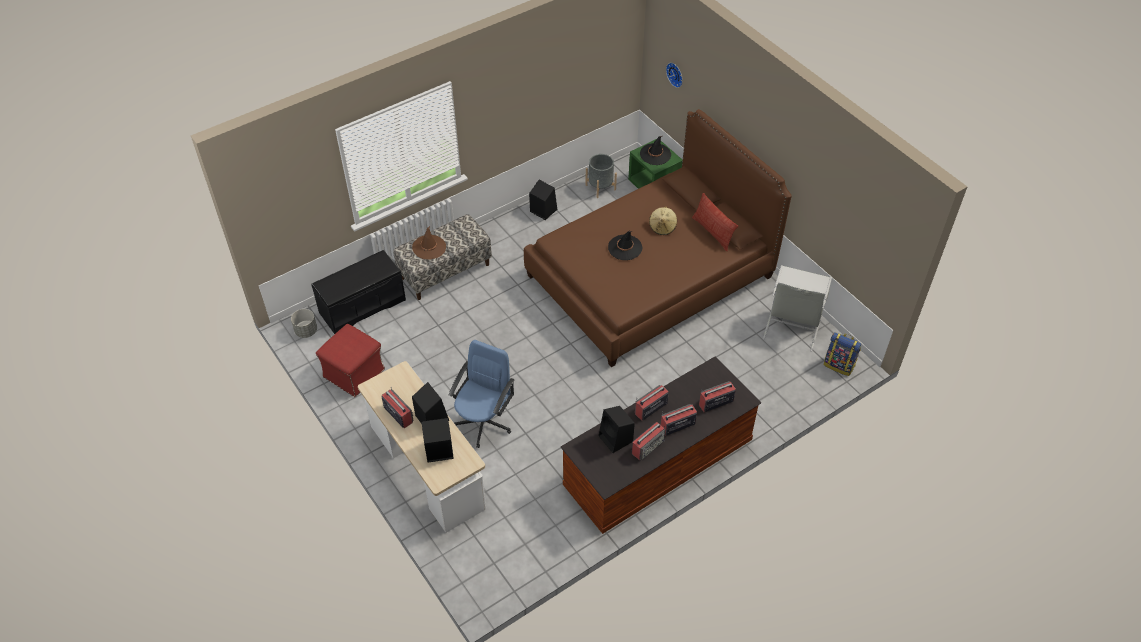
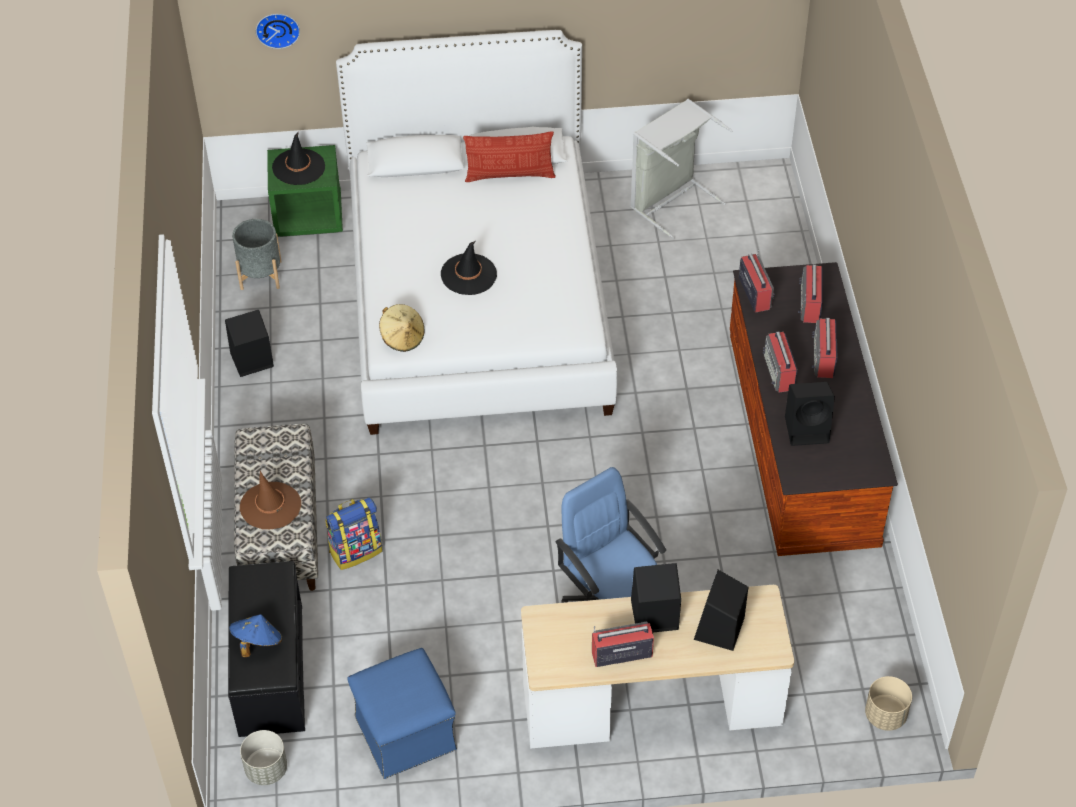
camera: 60 degrees left, 0 degrees up
(344, 280) = (257, 642): none -> blue hat
(354, 372) = (405, 732): red ottoman -> blue ottoman
(482, 581) = (885, 715): none -> beige planter
(648, 446) = (839, 402): radio -> radio (754, 292)
(650, 275) = (477, 299): brown bed -> white bed
(662, 227) = (460, 219): beige hat -> beige hat (402, 338)
(839, 365) = (763, 190): backpack -> backpack (356, 550)

